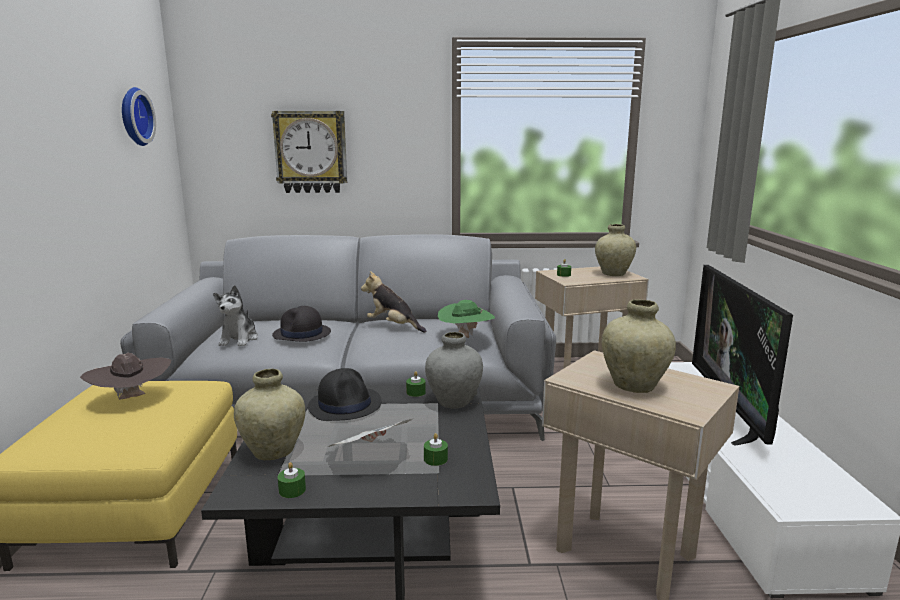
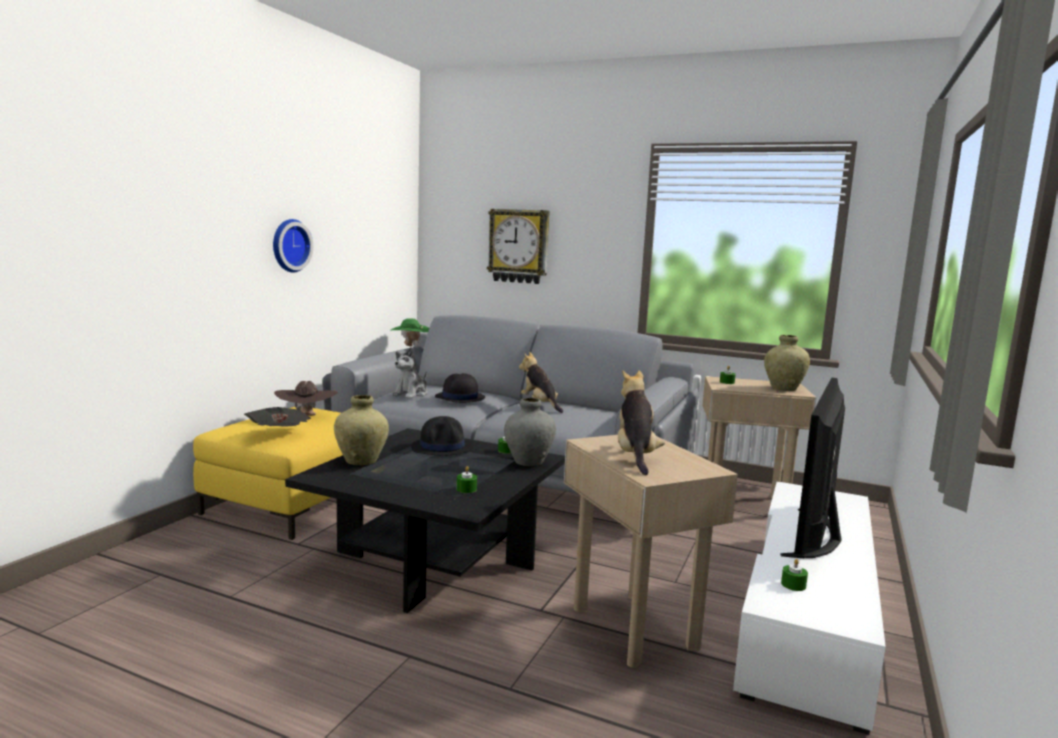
camera: 25 degrees right, 5 degrees down
(133, 117) = (374, 209): wall clock -> wall clock (289, 245)
(292, 490) = (349, 482): green candle -> green candle (793, 585)
(369, 455) = (422, 477): newspaper -> newspaper (279, 434)
(465, 337) = (592, 422): green hat -> green hat (410, 347)
(634, 386) = (635, 456): beige vase -> plush toy

